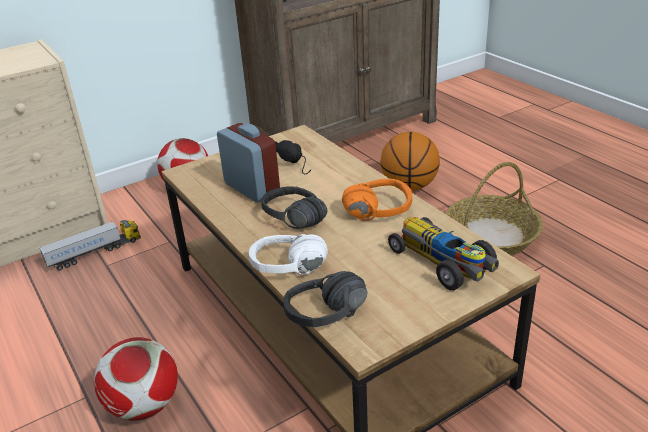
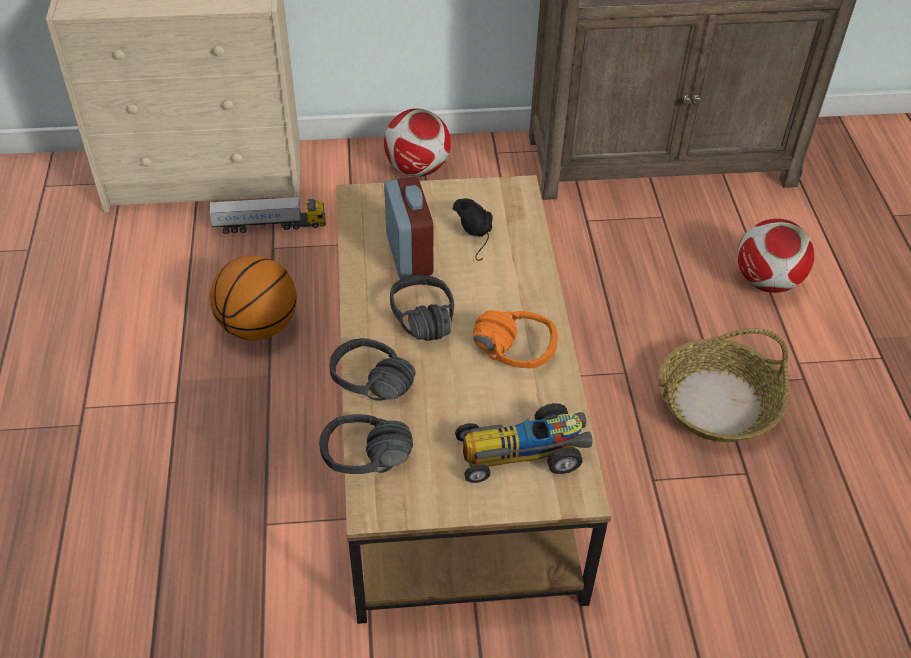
camera: 25 degrees right, 15 degrees up
(144, 405) = (220, 438): football -> football (766, 281)
(289, 274) = (366, 390): white headphones -> black headphones
(409, 186) = (677, 283): basketball -> basketball (259, 326)
(443, 263) = (524, 452): toy car -> toy car turned 90 degrees counterclockwise

